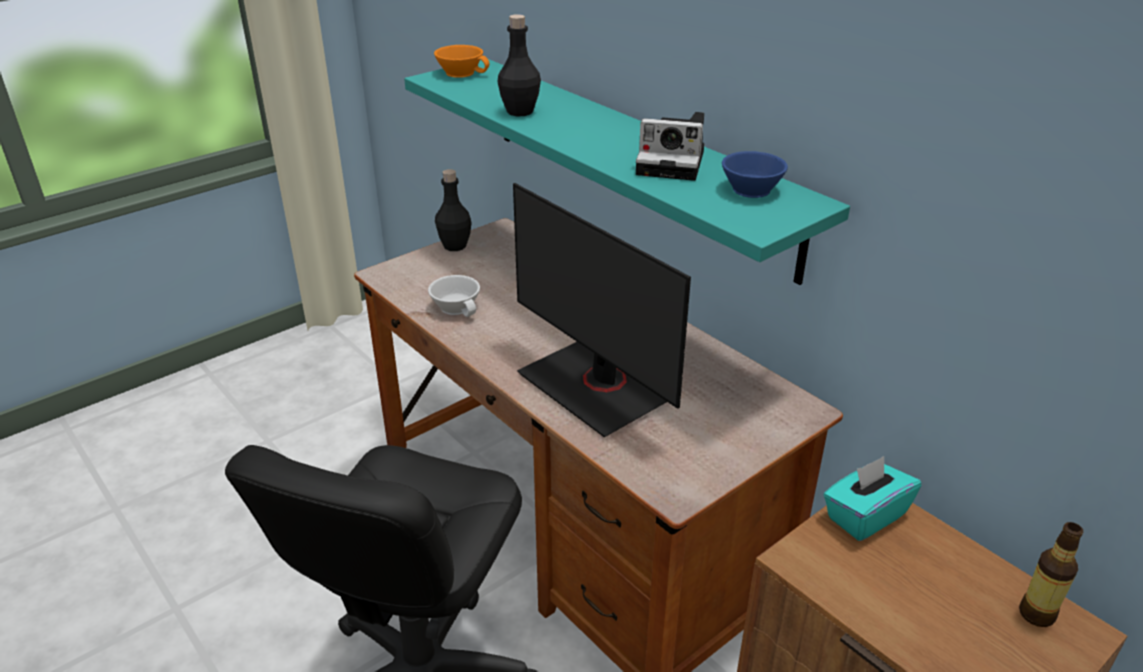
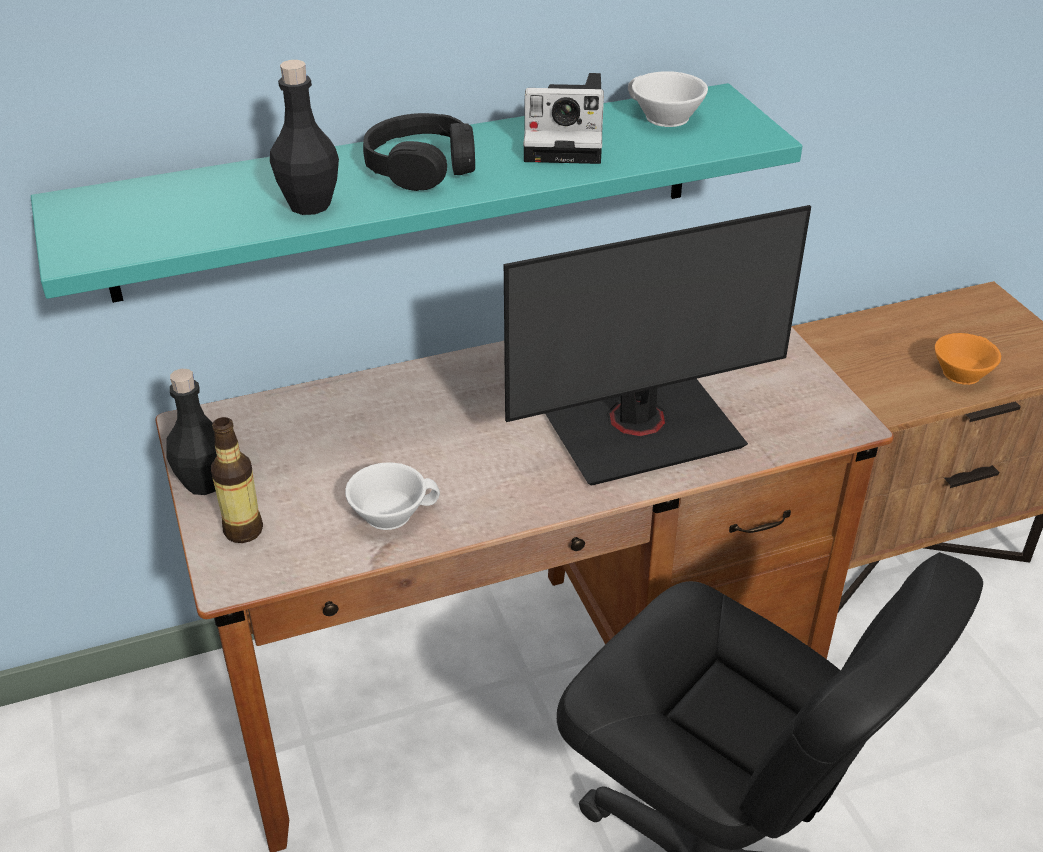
camera: 70 degrees left, 5 degrees up
(462, 72) = (83, 224): orange cup -> orange cup (960, 371)
(592, 129) = (422, 167): none -> black headphones
(674, 163) = (568, 140): camera -> camera turned 60 degrees clockwise
(749, 188) = (663, 117): blue cup -> white cup
(865, 516) = (835, 349): turquoise tissue box -> none
(1036, 614) = (968, 310): bottle -> bottle (243, 530)

